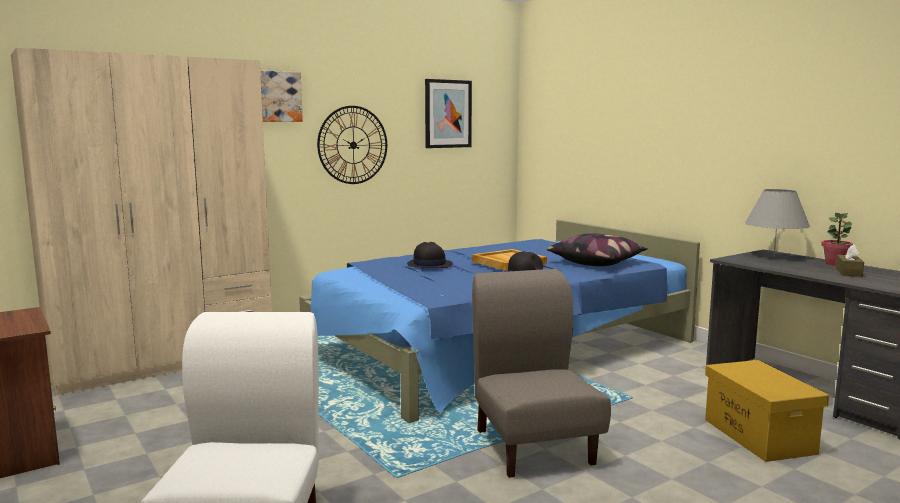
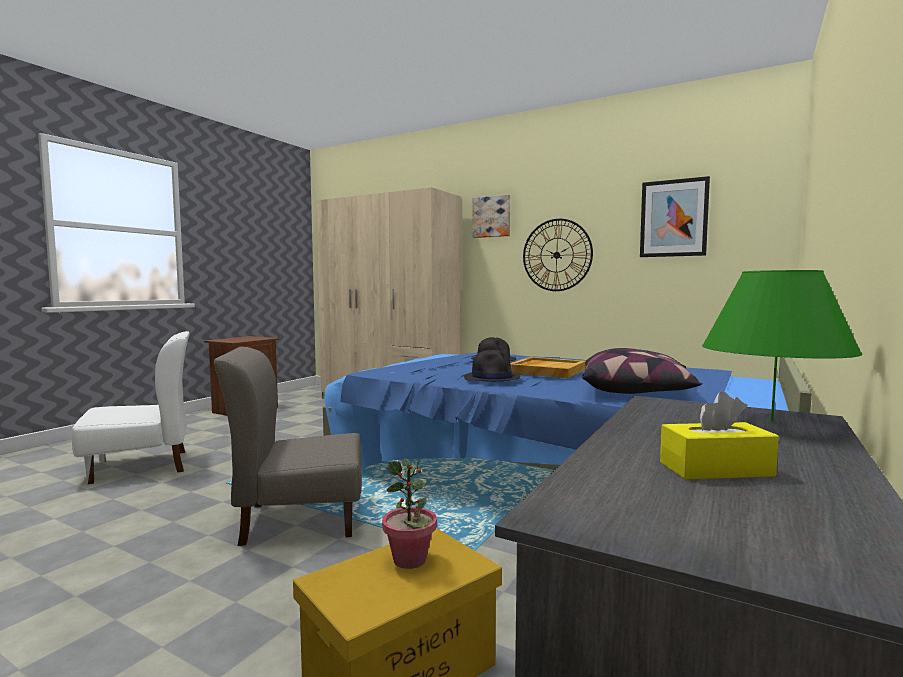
camera: 65 degrees right, 5 degrees down
(534, 446) = (299, 519): grey chair -> grey chair turned 150 degrees counterclockwise
(773, 256) = (772, 421): grey table lamp -> green table lamp
(835, 264) = (817, 461): potted plant -> potted plant (410, 560)
(848, 272) = (715, 469): brown tissue box -> yellow tissue box

